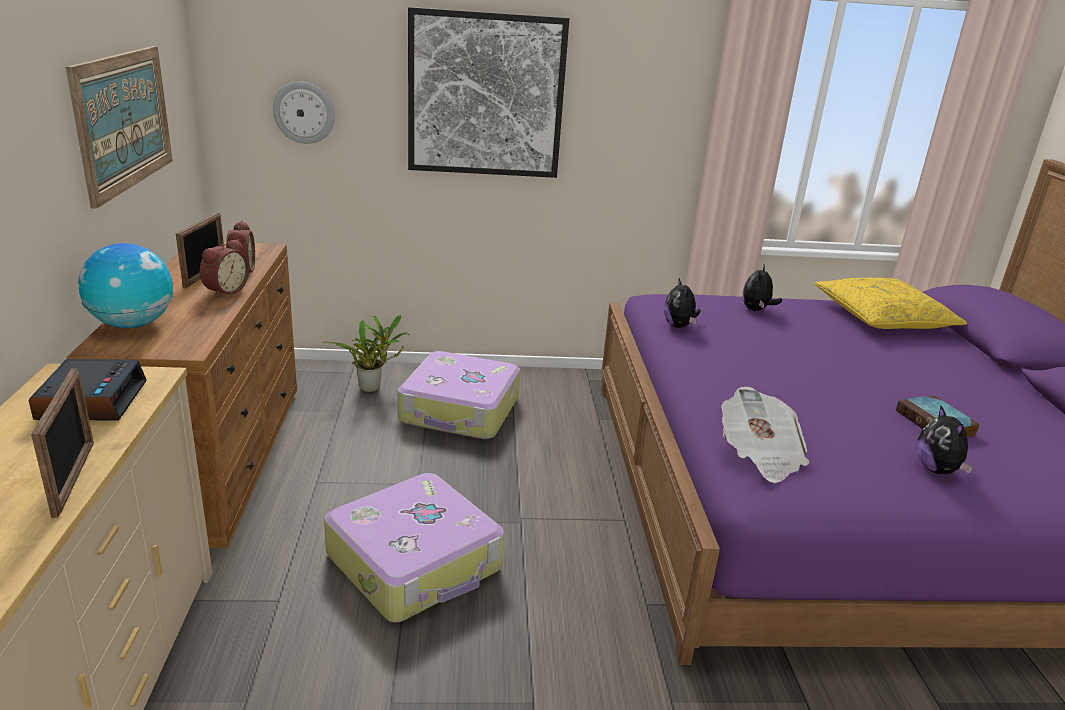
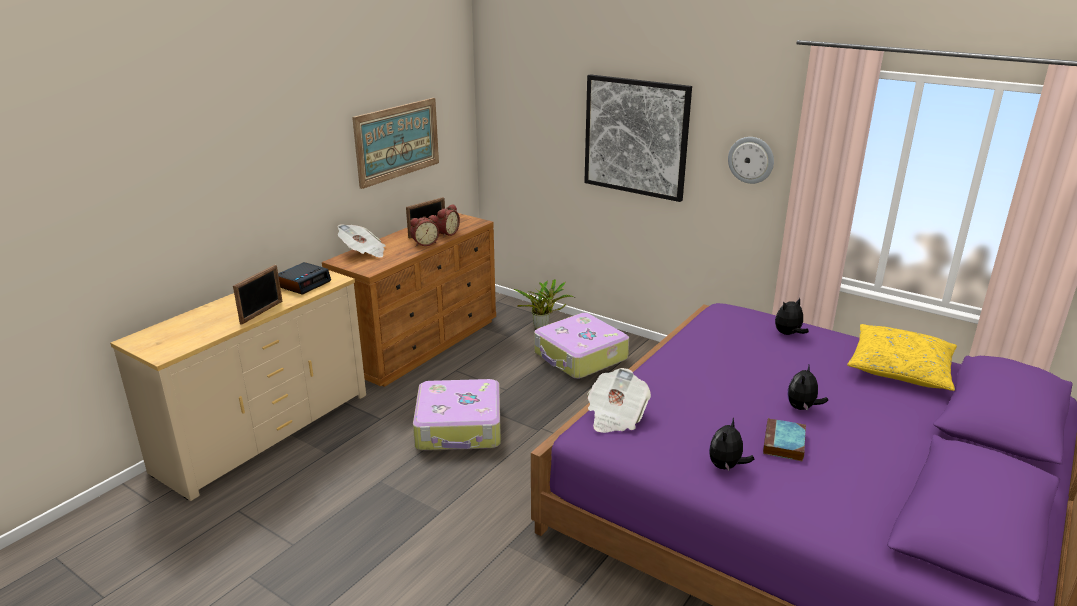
camera: 40 degrees right, 0 degrees up
(133, 324) = (363, 252): globe -> newspaper
(304, 112) = (529, 138): wall clock -> wall clock (751, 160)
(679, 326) = (704, 330): plush toy -> plush toy (802, 408)

